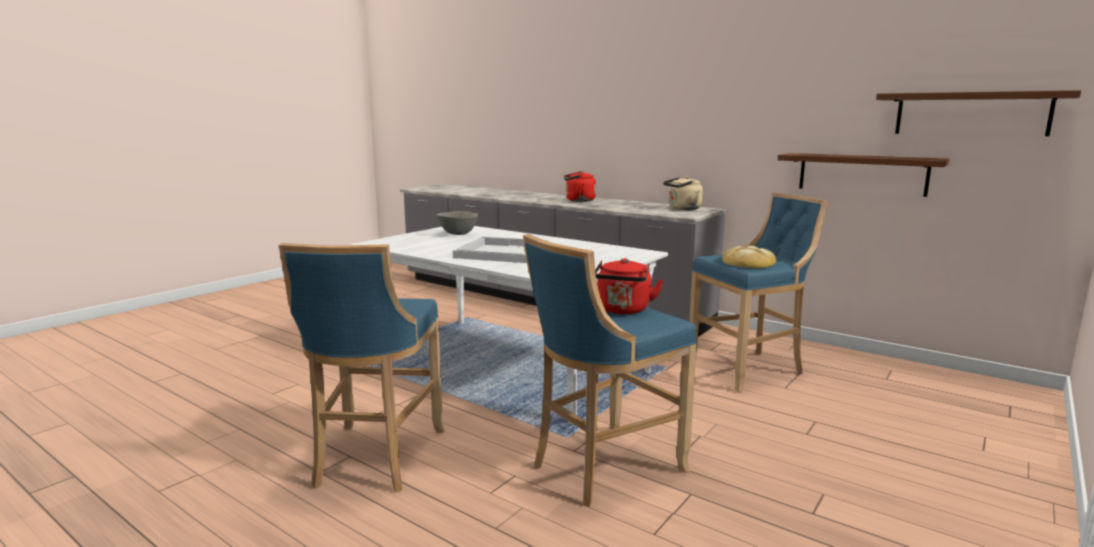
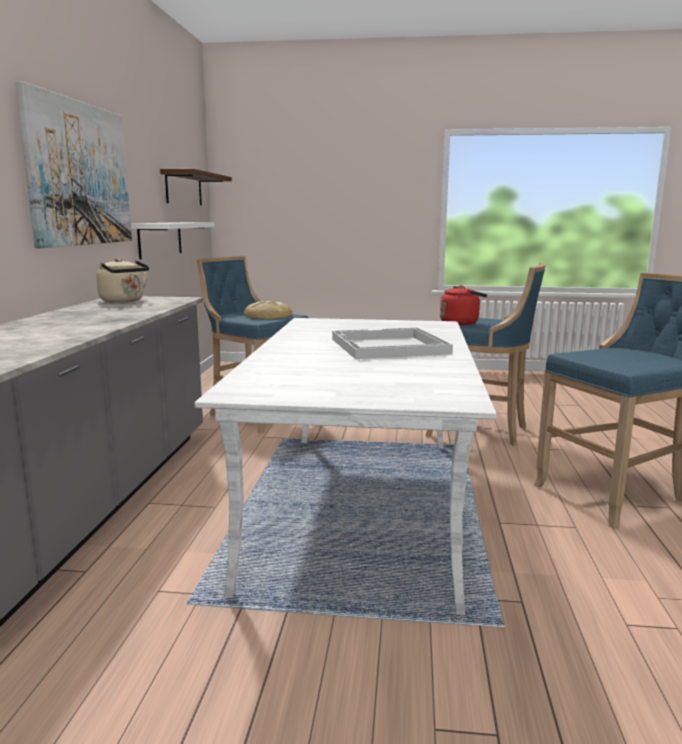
camera: 120 degrees left, 0 degrees up
(458, 234) = (310, 378): grey bowl -> none
(578, 200) = (49, 328): red kettle -> none
(711, 112) = (80, 174): none -> picture
(862, 174) = (160, 239): brown shelf -> white shelf

